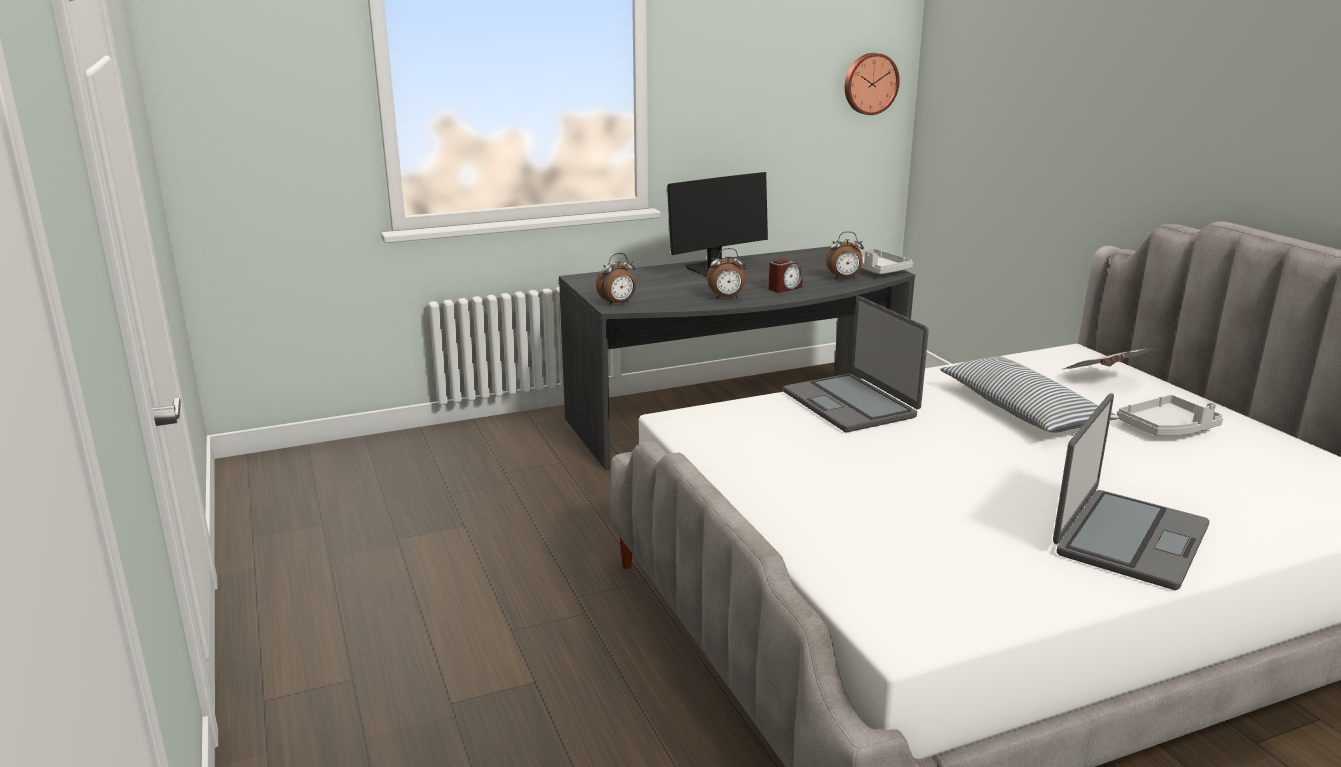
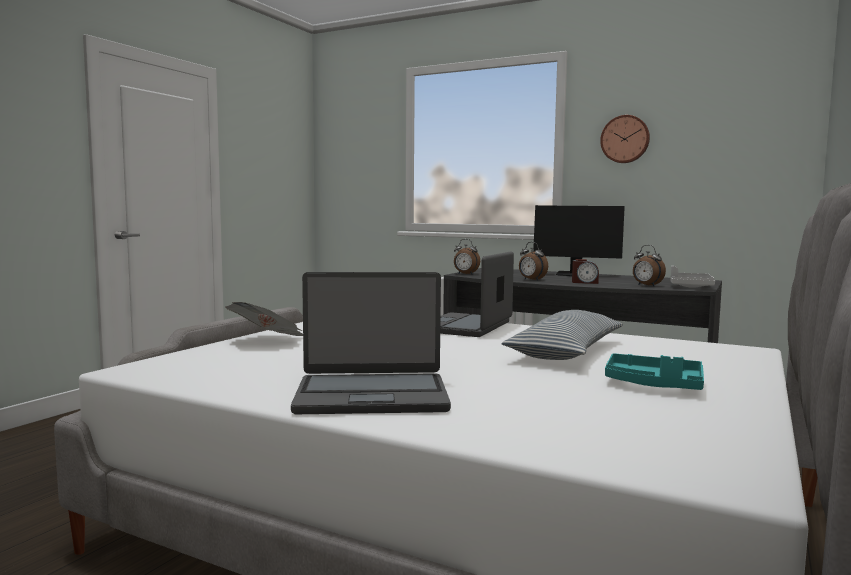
camera: 50 degrees right, 15 degrees down
(870, 83) = (767, 148): wall clock -> wall clock (625, 139)
(1103, 379) = (711, 361): newspaper -> newspaper (269, 341)
(1167, 428) = (654, 385): grey tray -> turquoise tray

